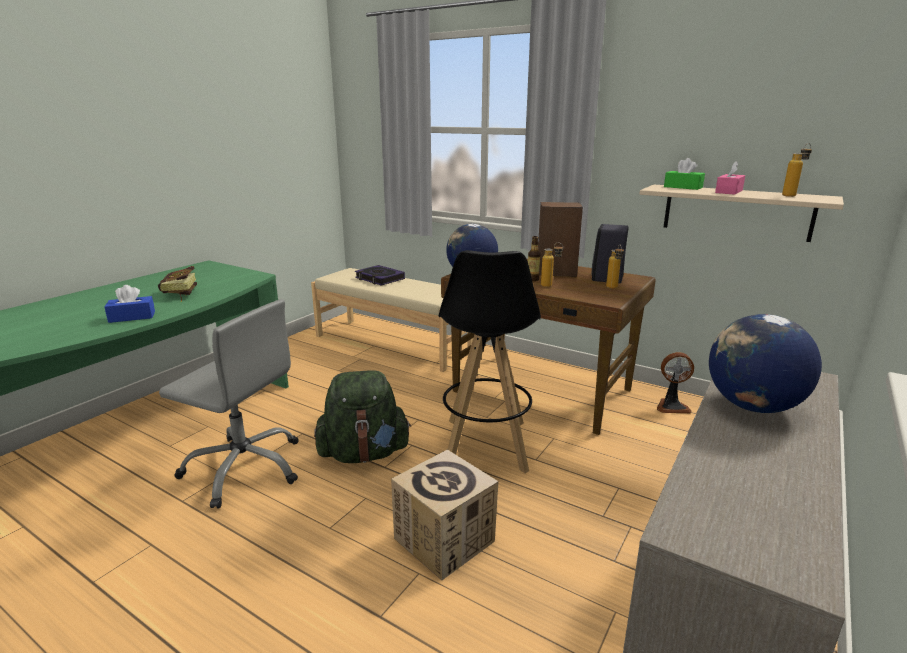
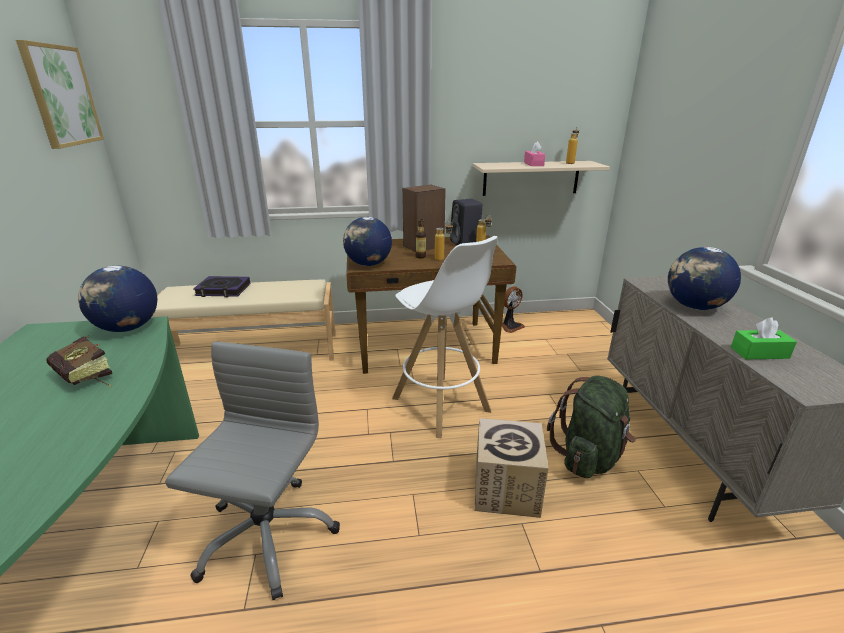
camera: 40 degrees left, 5 degrees up
(132, 317) = (77, 431): blue tissue box -> none
(244, 275) = (128, 328): none -> globe
(245, 467) = (267, 535): grey office chair -> grey office chair turned 60 degrees counterclockwise
(300, 102) = (61, 96): none -> picture
(364, 454) = (362, 459): green backpack -> green backpack (589, 456)
(485, 445) = (441, 405): black stool -> white stool
(683, 187) = (499, 163): green tissue box -> green tissue box (759, 353)

